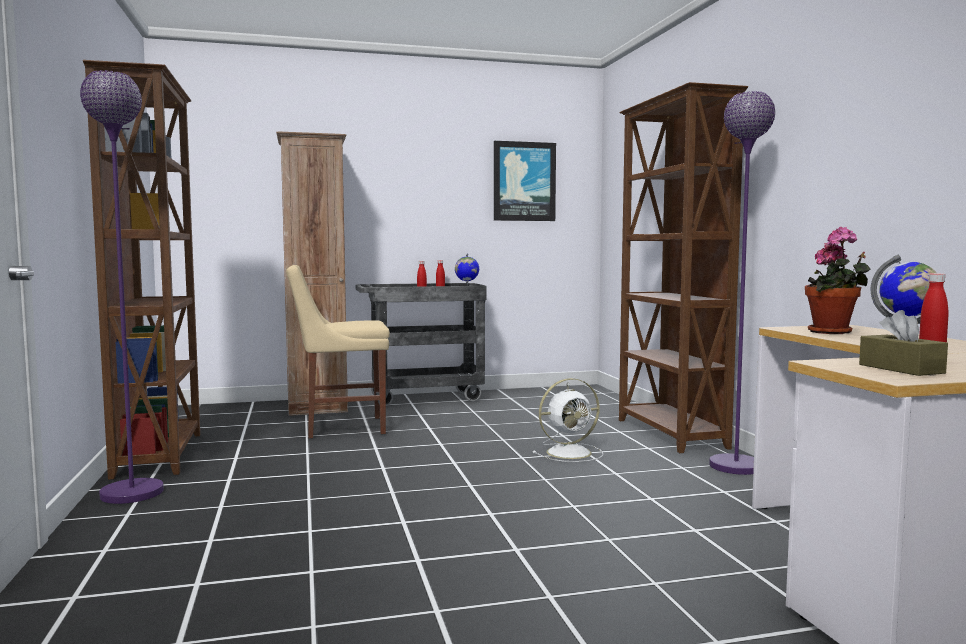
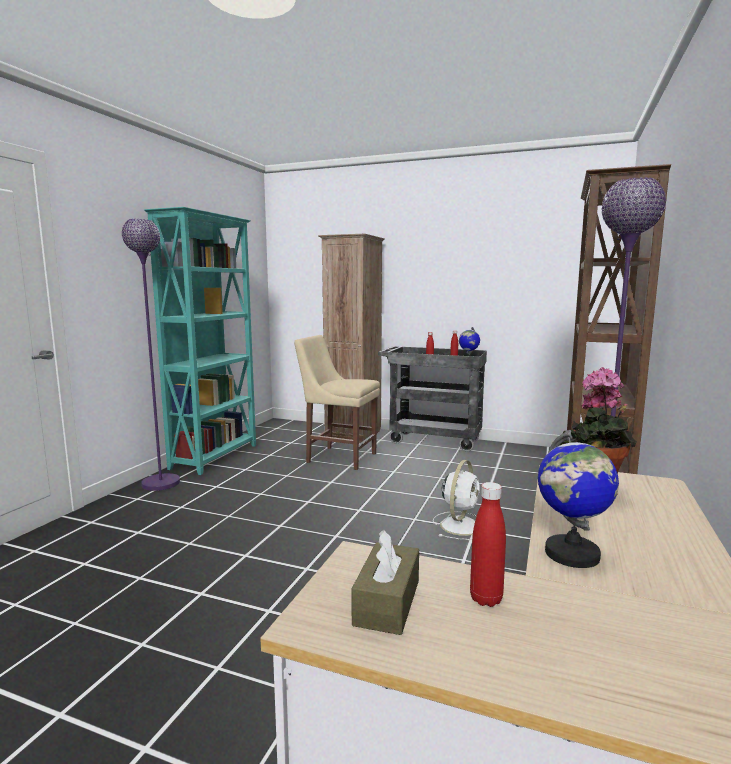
camera: 35 degrees right, 5 degrees up
(161, 454) = (216, 457): brown bookcase -> turquoise bookcase
(524, 181) = (541, 261): picture -> none
(570, 452) = (461, 525): white fan -> white fan turned 75 degrees counterclockwise

